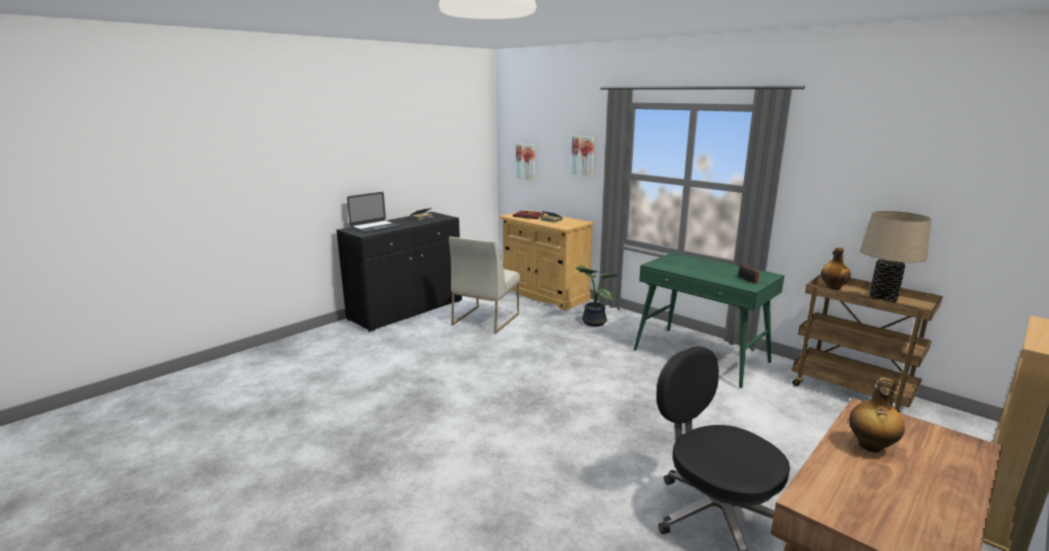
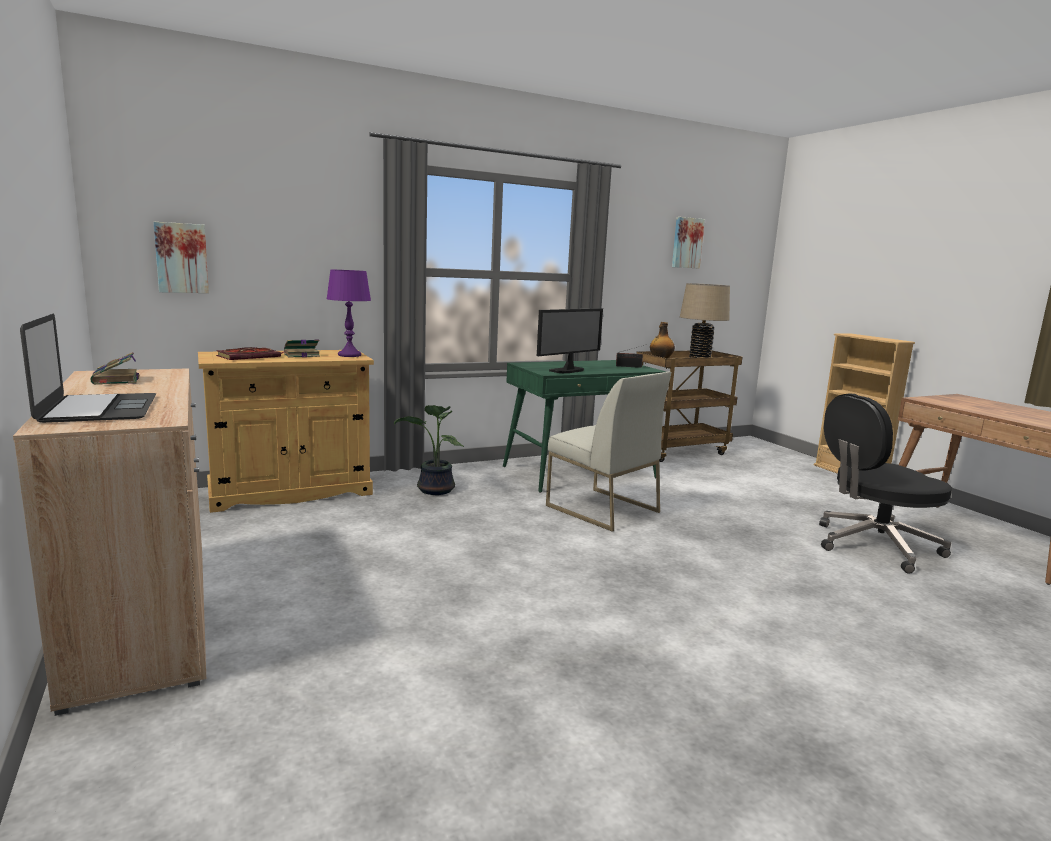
camera: 70 degrees left, 5 degrees down
(406, 310) = (144, 617): black cabinet -> beige cabinet
(485, 319) = (322, 550): white chair -> white chair (601, 509)
(570, 225) = (350, 355): none -> purple table lamp
(583, 155) = (324, 243): picture -> picture (686, 243)
(676, 267) = (568, 371): none -> monitor
(870, 446) = (982, 409): bottle -> none

